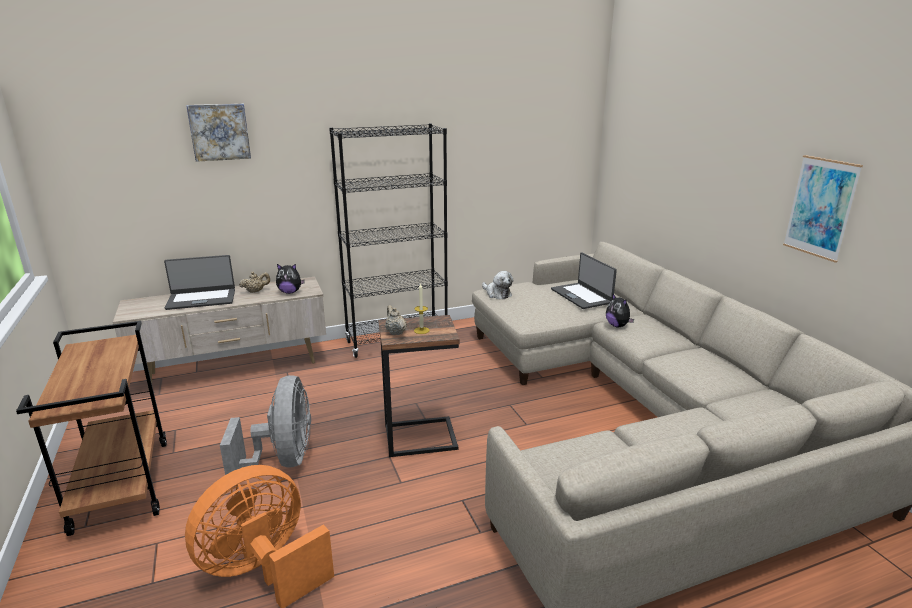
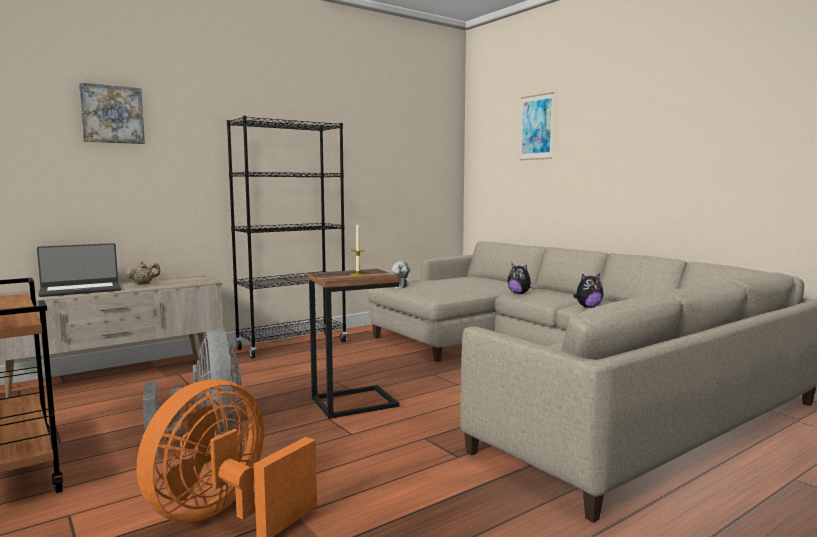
camera: 15 degrees left, 15 degrees down
(290, 292) = (184, 282): plush toy -> plush toy (588, 307)
(395, 332) = (332, 276): beige teapot -> none
(581, 296) = (475, 281): laptop -> none
(820, 208) = (679, 160): picture -> picture (536, 127)

